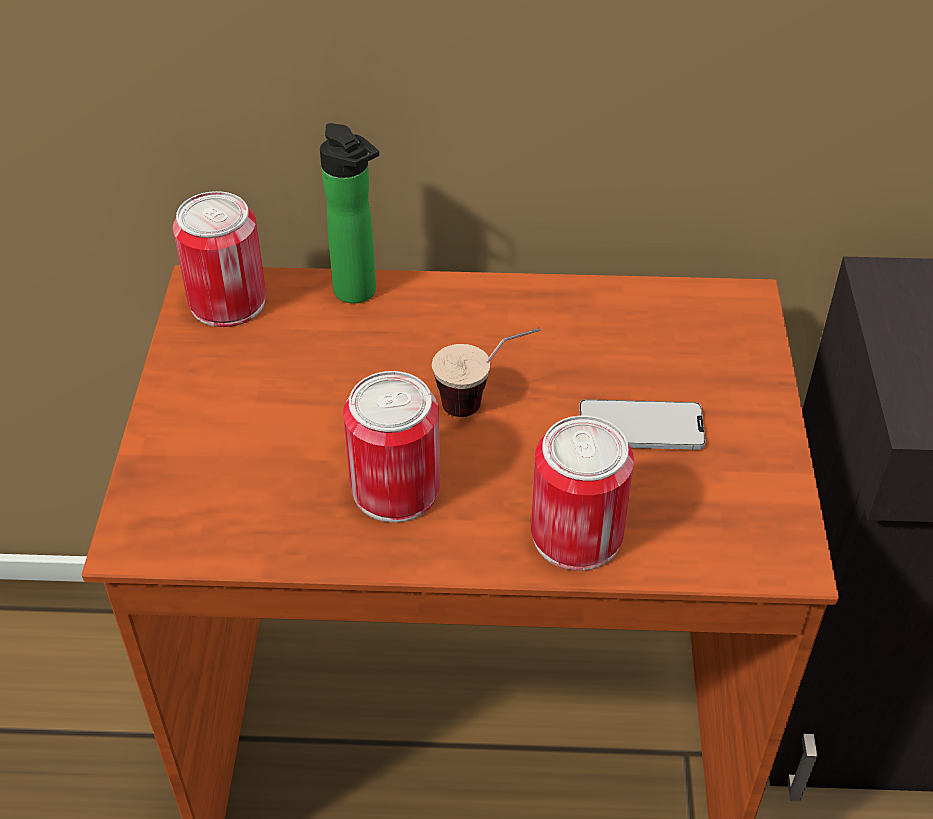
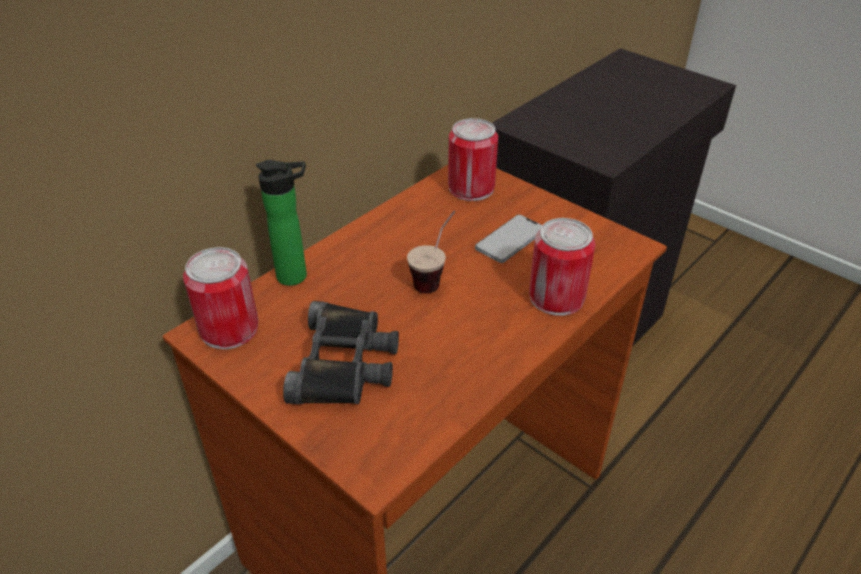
camera: 50 degrees left, 5 degrees down
(265, 419) = (345, 363): none -> black binoculars
(395, 489) = (458, 341): can -> can (471, 188)

